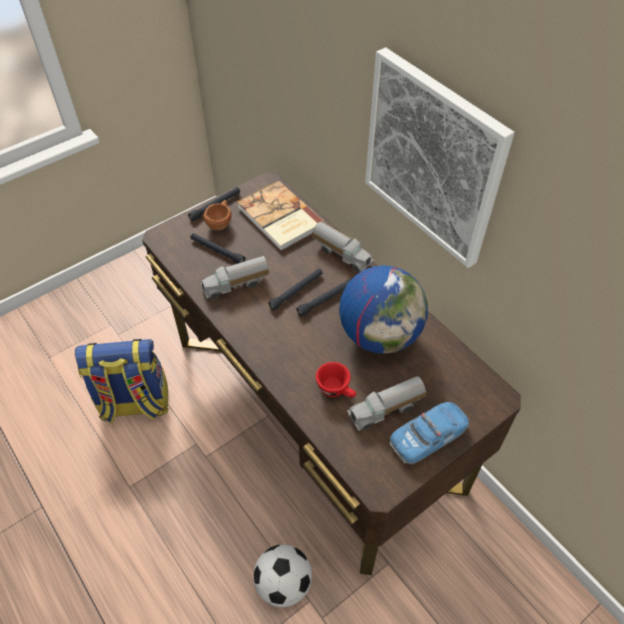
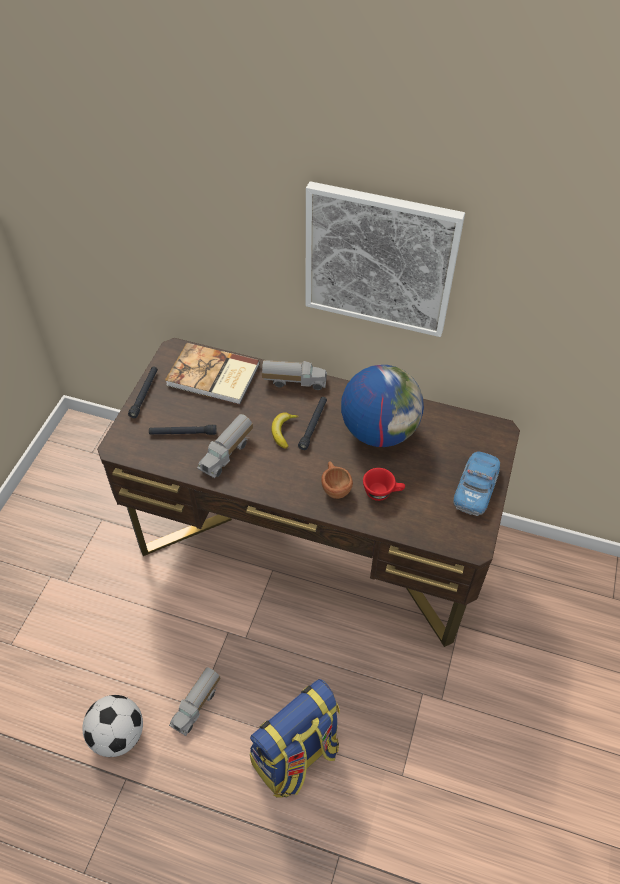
camera: 35 degrees left, 0 degrees up
(134, 404) = (139, 633): backpack -> backpack (296, 757)
(220, 223) = (163, 406): brown cup -> brown cup (334, 487)
(284, 583) = (393, 694): football -> football (118, 735)
(296, 291) = (283, 431): black flashlight -> banana
(386, 410) = (431, 486): toy truck -> toy truck (197, 705)

